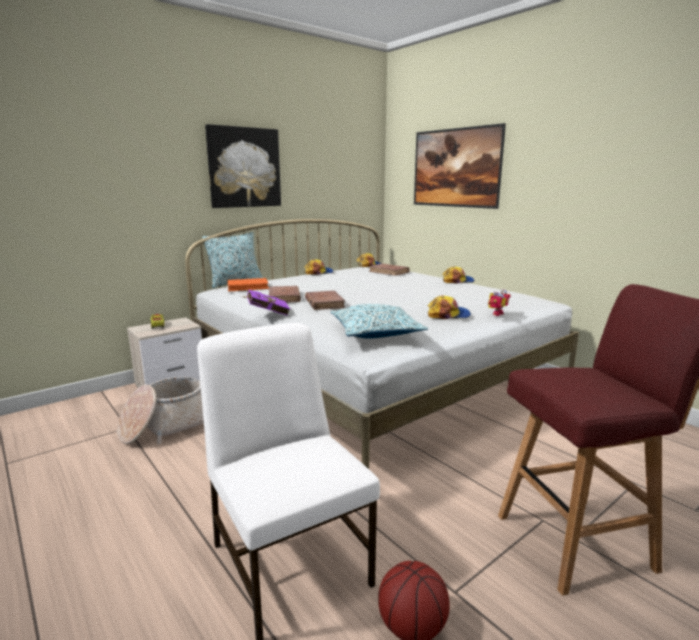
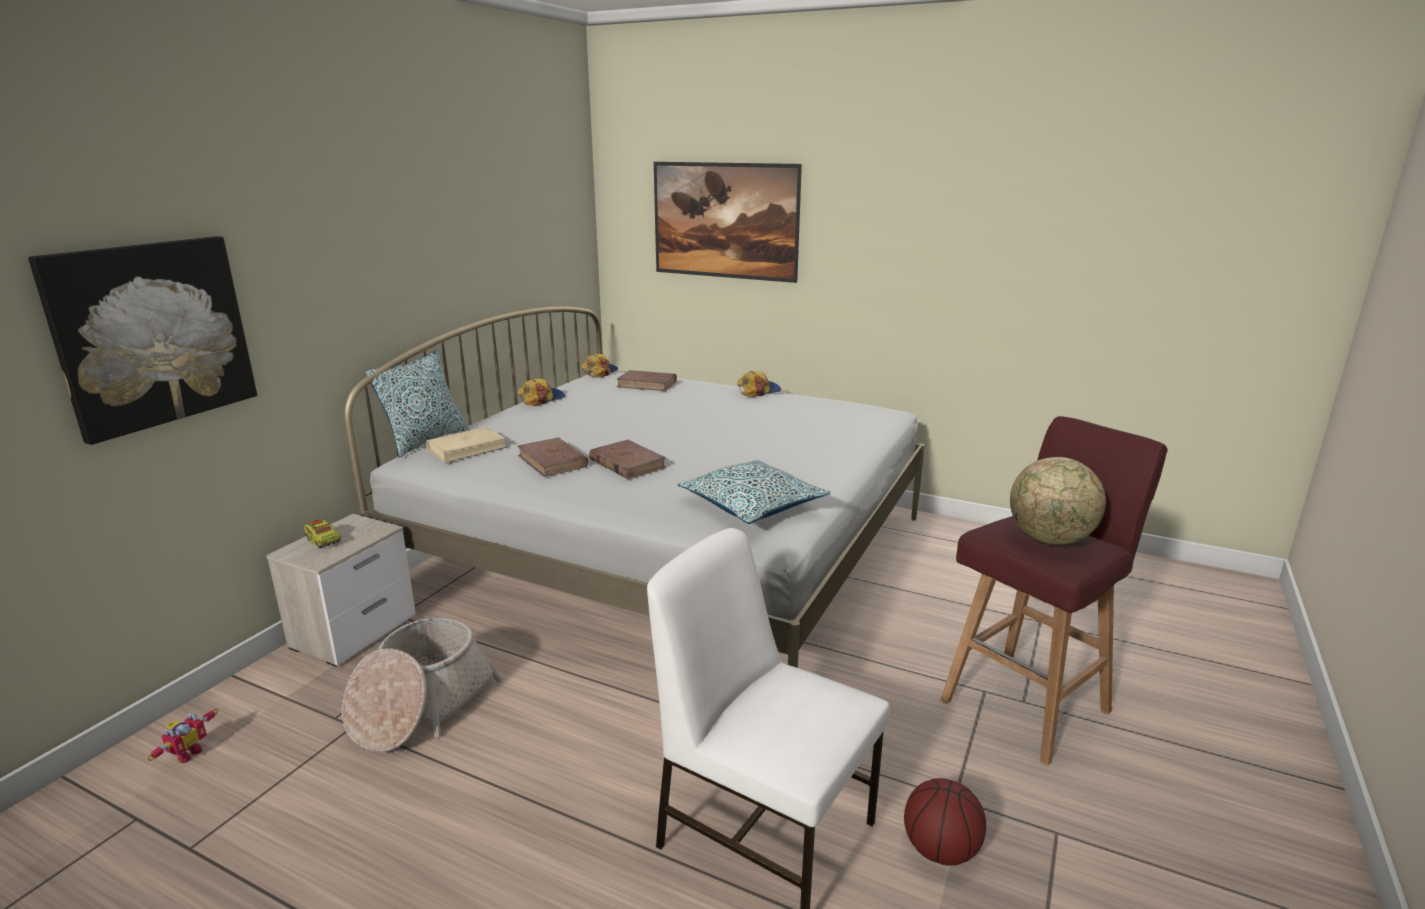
camera: 25 degrees left, 5 degrees up
(244, 167) = (412, 242): picture -> picture (152, 334)
(248, 287) = (467, 448): orange book -> beige book
(266, 313) = (563, 498): purple book -> none
(448, 315) = (809, 457): cap -> none
(495, 313) = (857, 445): toy robot -> toy robot (187, 754)
(587, 384) = (1050, 540): none -> globe

